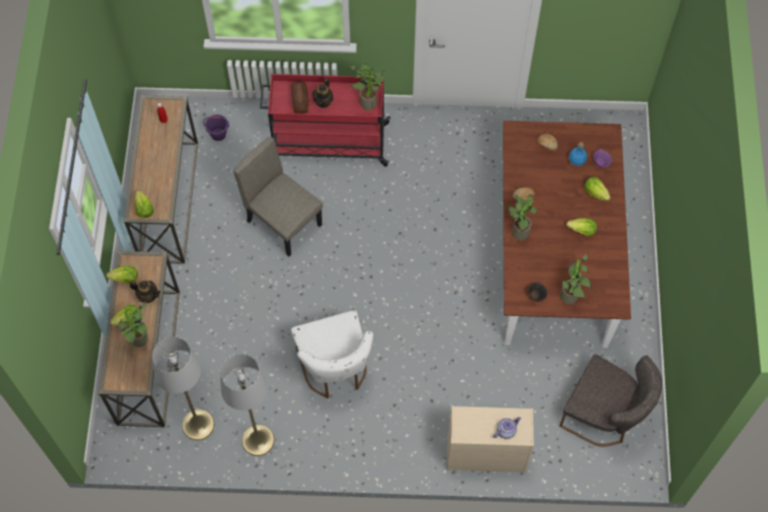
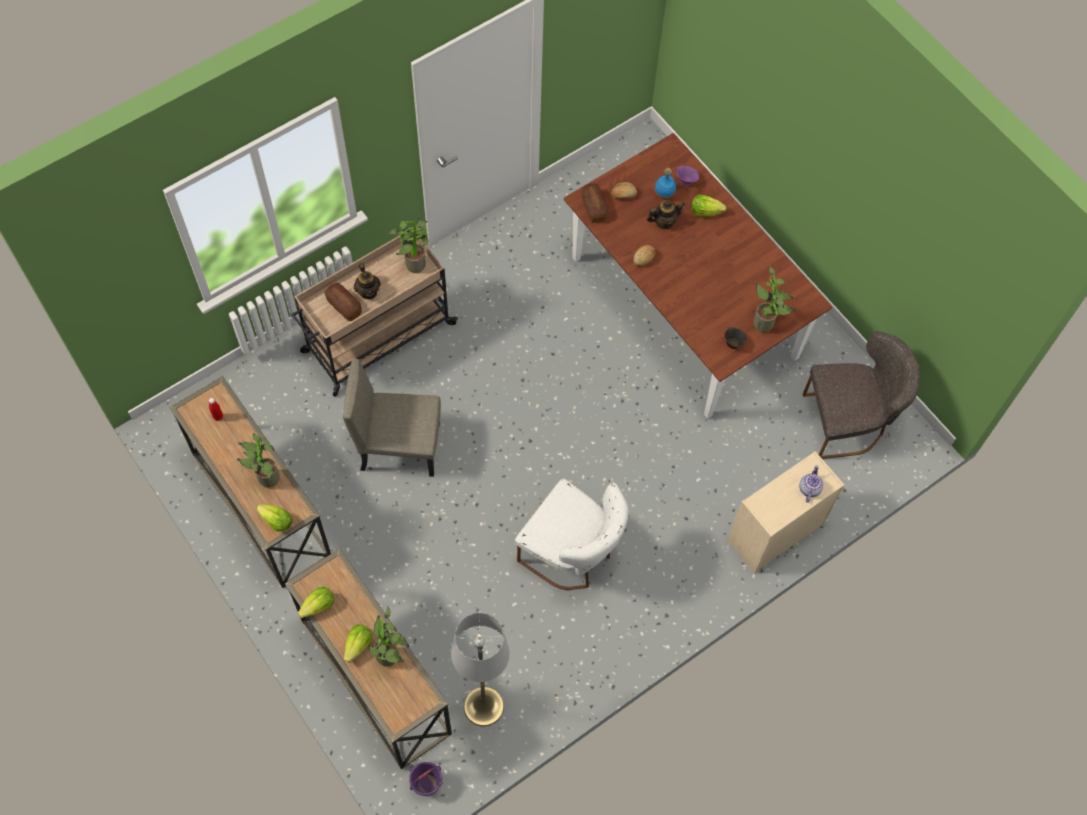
camera: 40 degrees left, 0 degrees up
(148, 296) = (358, 606): teapot -> teapot (664, 221)
(218, 134) = (256, 403): purple bucket -> purple bucket (427, 784)
(258, 440) = (555, 677): grey floor lamp -> none
(327, 143) = (377, 338): red cart -> beige cart
(518, 140) = (593, 207): none -> bread
(518, 231) = (667, 294): potted plant -> potted plant (265, 478)
(582, 231) = (723, 254): lettuce -> none

